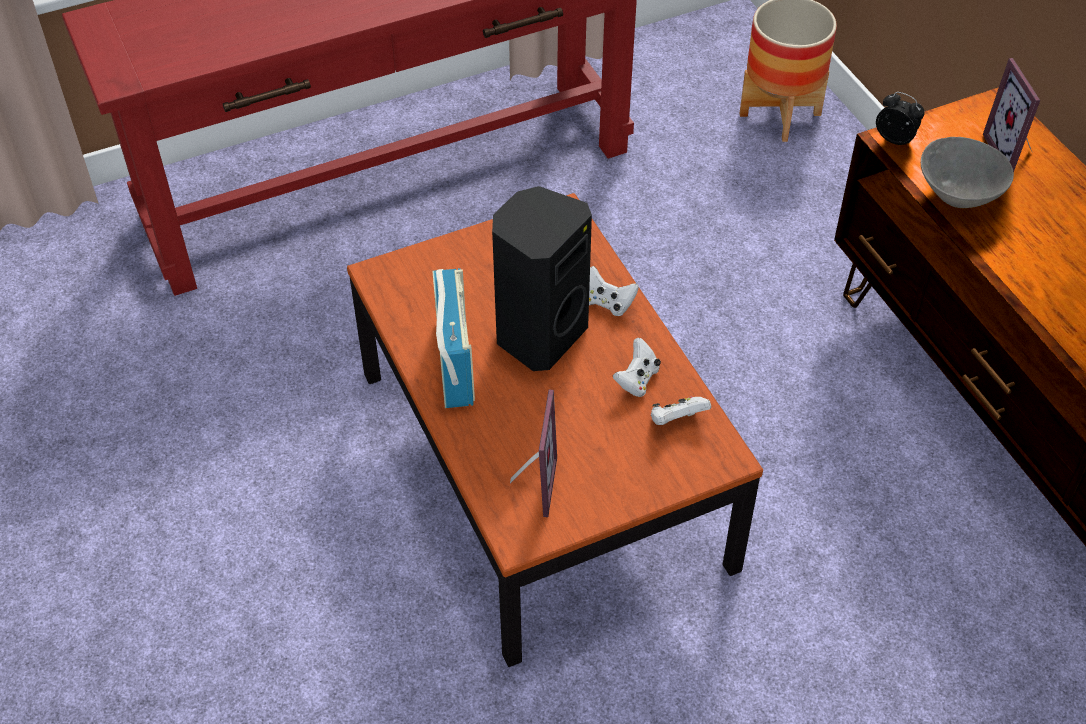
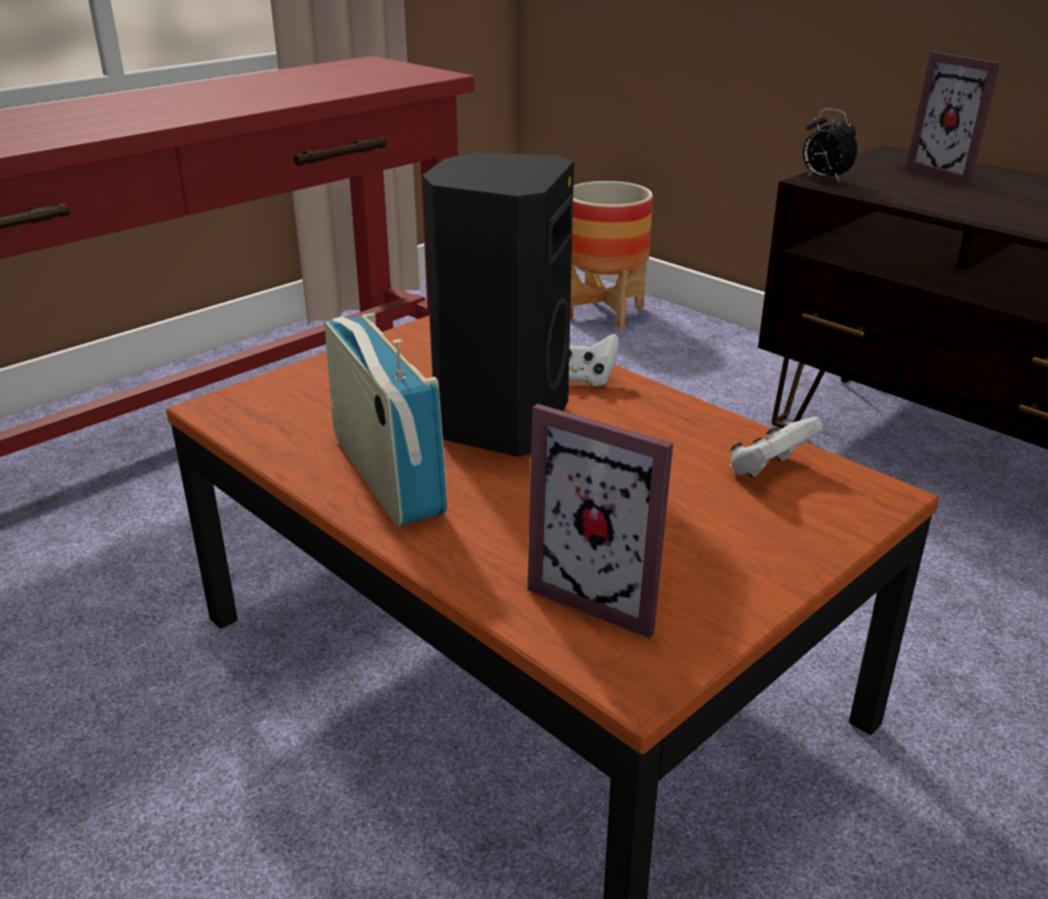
camera: 20 degrees left, 20 degrees down
(531, 485) = (606, 592): picture frame -> picture frame turned 135 degrees clockwise
(637, 380) = (676, 440): white game controller -> none
(895, 139) = (823, 179): alarm clock -> alarm clock turned 150 degrees counterclockwise
(958, 194) = (934, 199): grey bowl -> none

